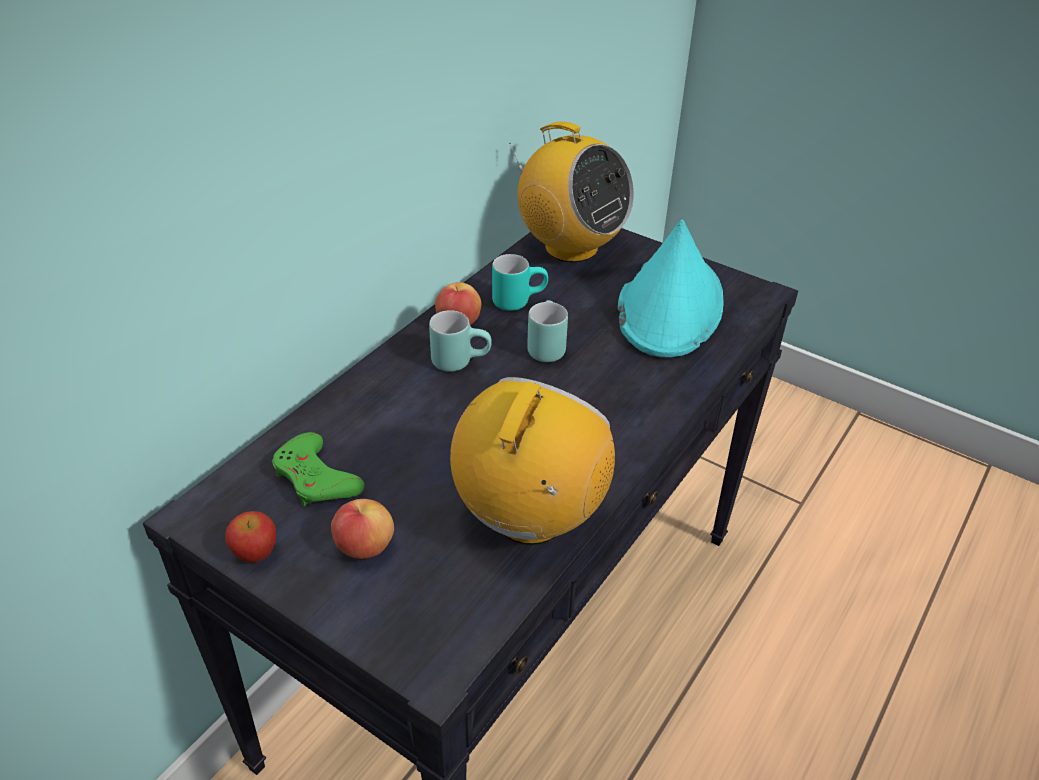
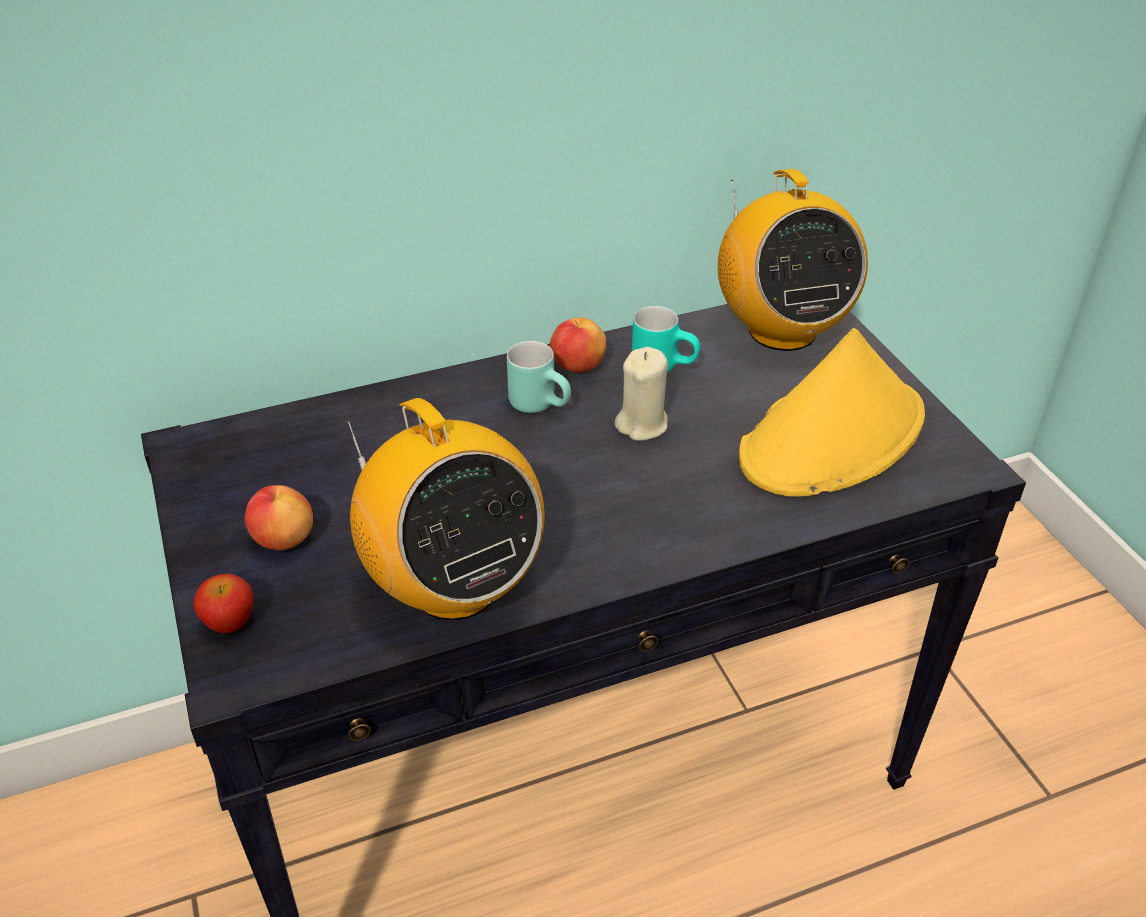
camera: 35 degrees right, 0 degrees up
(255, 552) = (196, 500): apple -> apple (230, 622)
(316, 478) = (304, 459): green game controller -> none
(529, 517) = (453, 586): radio -> radio turned 90 degrees clockwise
(543, 346) = (642, 424): turquoise mug -> beige candle
(669, 306) = (832, 437): turquoise hat -> yellow hat

